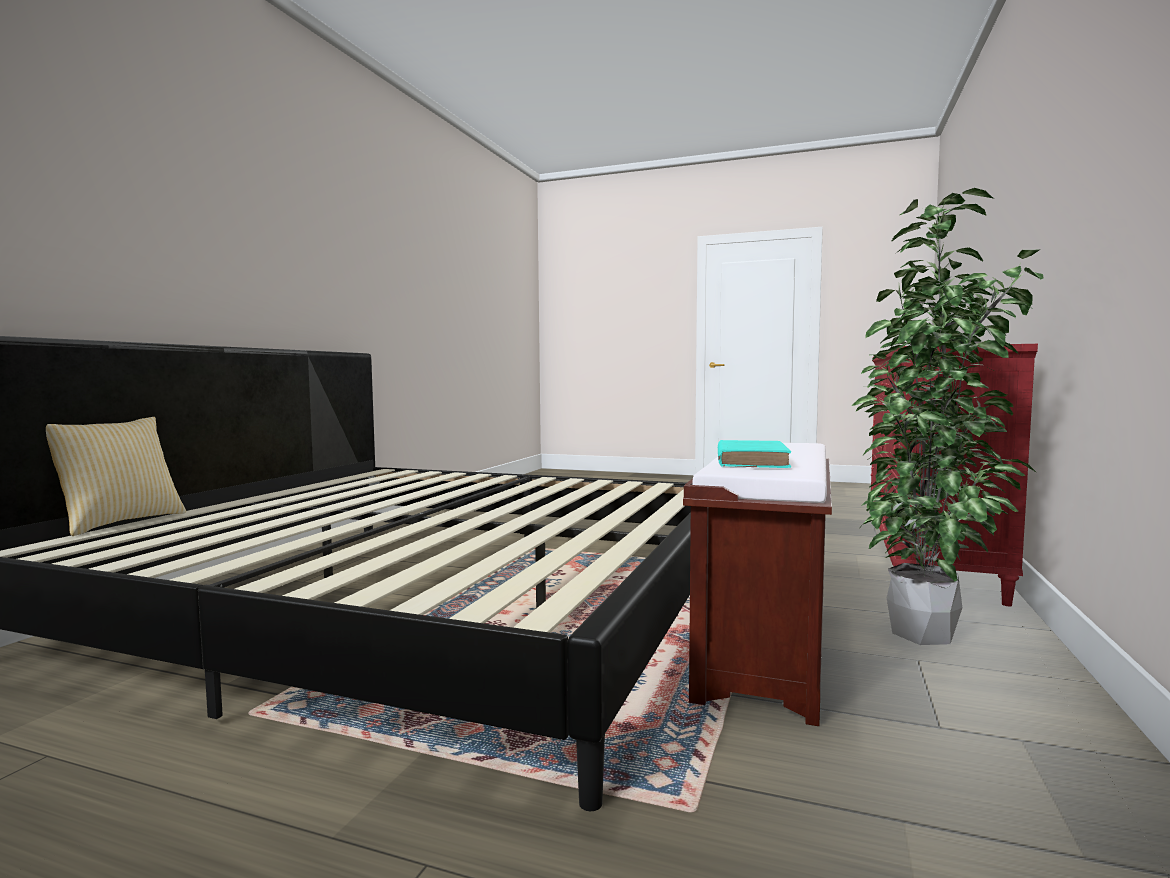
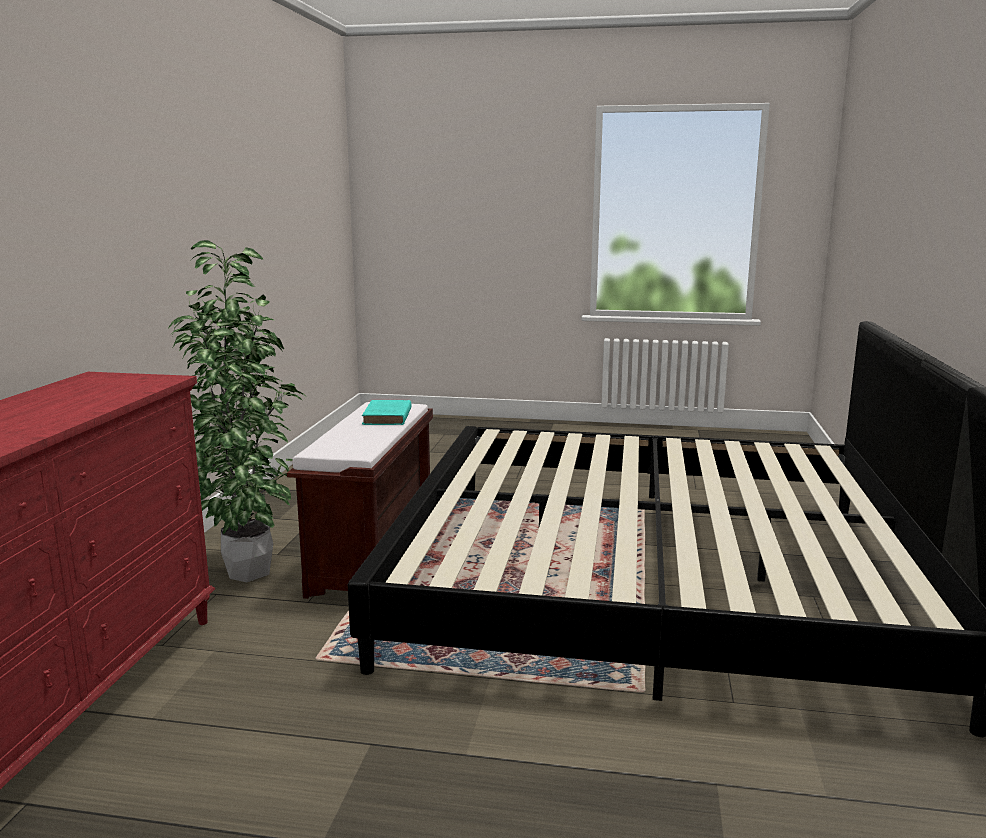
camera: 170 degrees right, 10 degrees up
(119, 522) = (856, 472): pillow -> none

